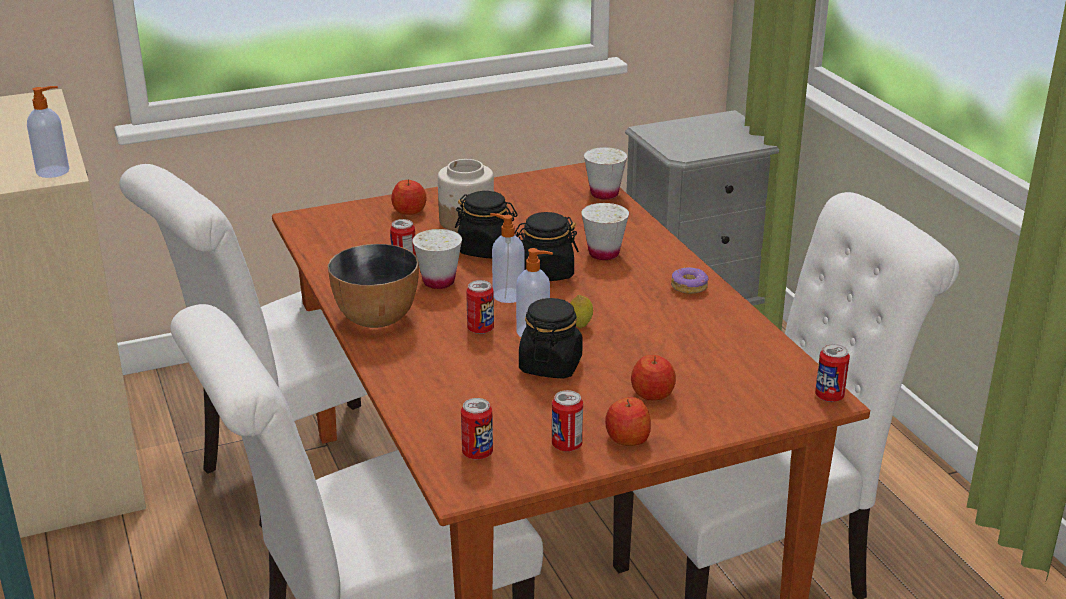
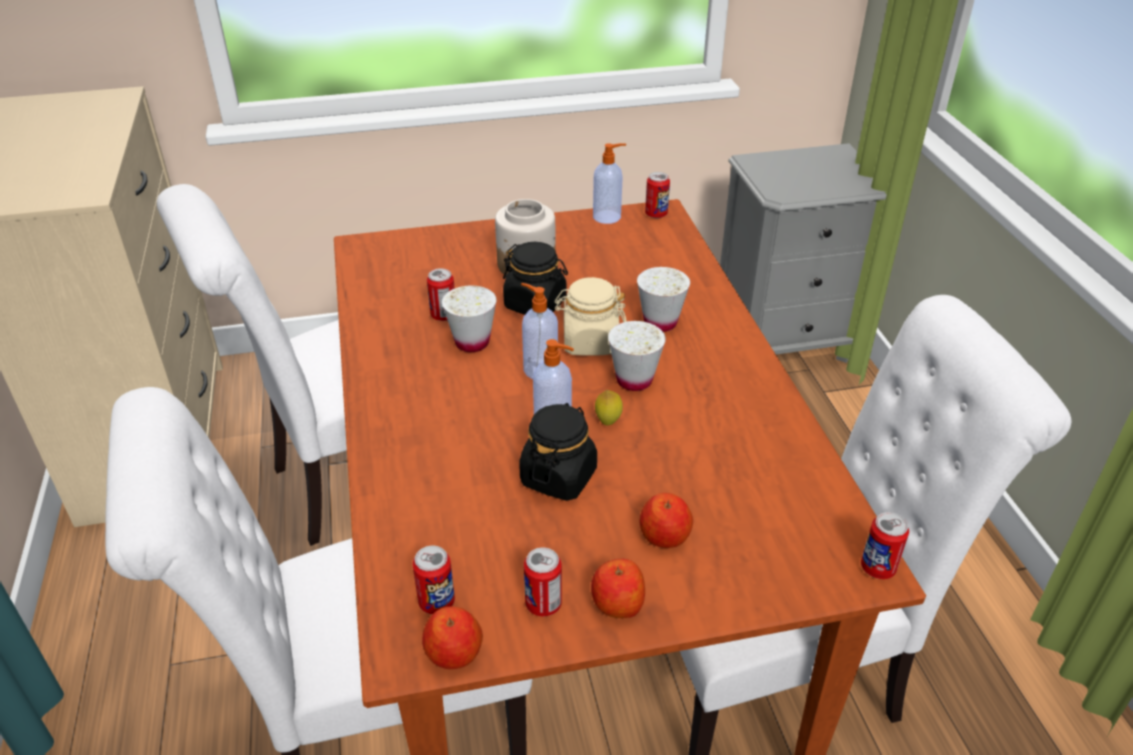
camera: 10 degrees right, 10 degrees up
(54, 171) = (81, 189): soap dispenser -> soap dispenser (608, 217)
(377, 318) = (391, 386): bowl -> none
(409, 211) = (471, 246): apple -> apple (454, 653)
(480, 329) = (496, 414): can -> can (656, 214)
(545, 272) = (590, 342): black jar -> beige jar
(604, 194) = (681, 242): white cup -> white cup (634, 380)
(689, 286) = (744, 379): donut -> none

